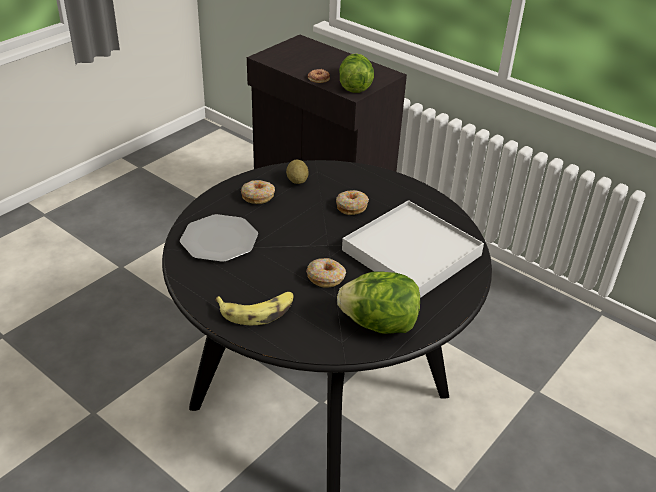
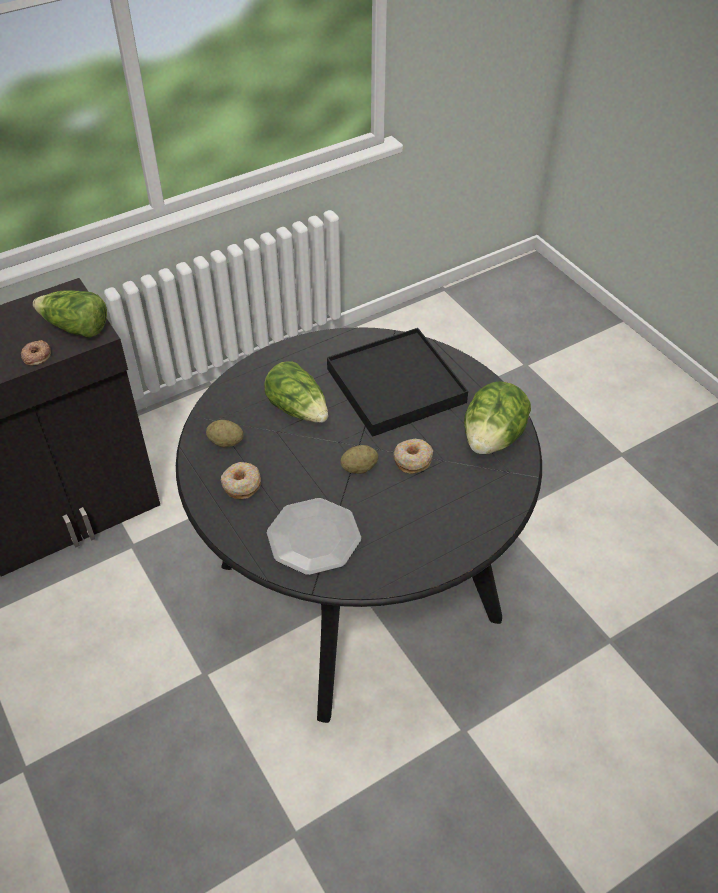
camera: 70 degrees left, 10 degrees up
(257, 311) = (448, 527): banana -> none
(302, 249) = (359, 468): none -> potato
(351, 207) = (299, 409): donut -> lettuce
(411, 253) = (395, 386): white tray -> black tray

